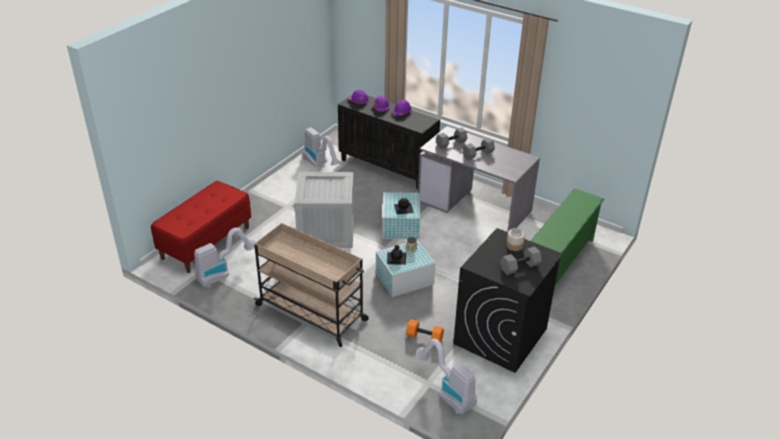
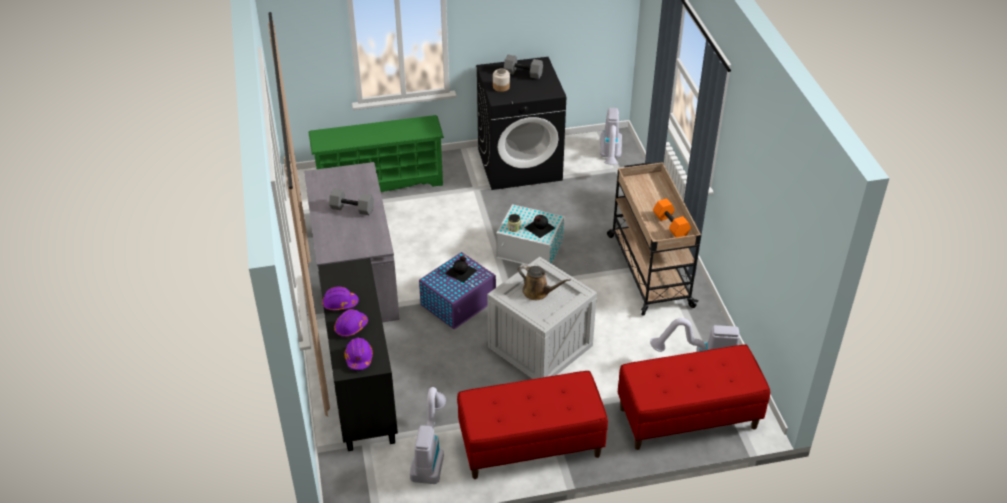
camera: 135 degrees left, 5 degrees up
(277, 190) = (530, 446): none -> red bench
(329, 189) = (538, 292): none -> brown watering can
(400, 226) = (459, 302): white storage box -> purple storage box
(424, 337) = (579, 197): orange dumbbell -> orange dumbbell (671, 225)
(451, 144) = (354, 237): grey dumbbell -> none

